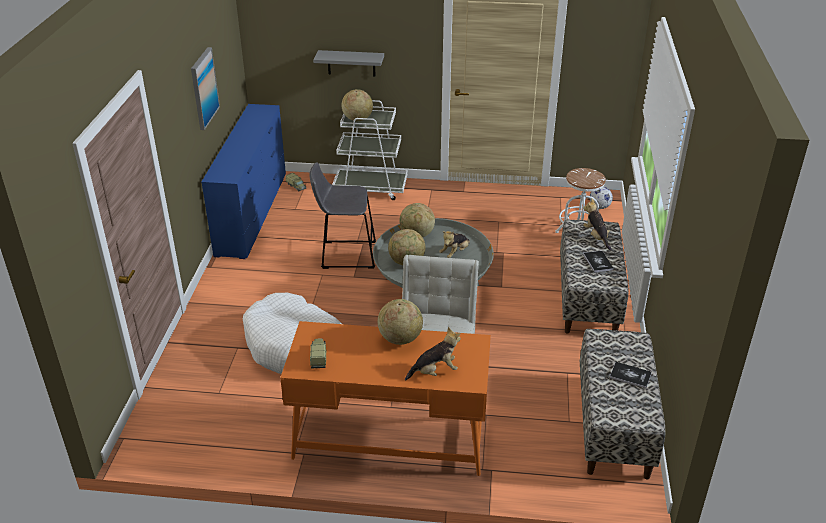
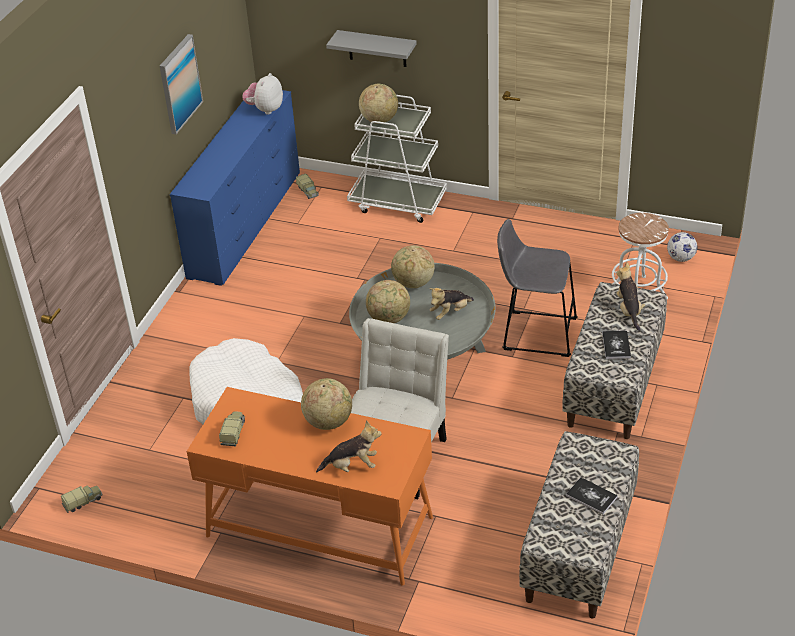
camera: 15 degrees right, 5 degrees up
(168, 444) = (83, 502): none -> toy truck
(262, 118) = (265, 109): none -> plush toy
(345, 254) = (339, 292): grey stool -> grey stool (535, 333)

